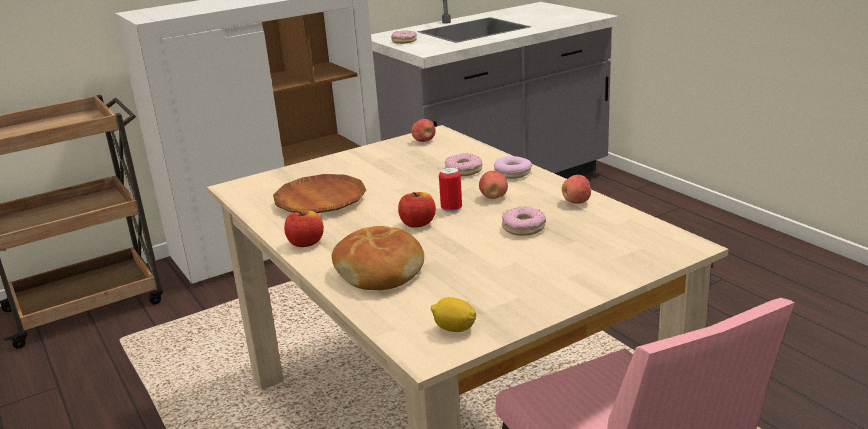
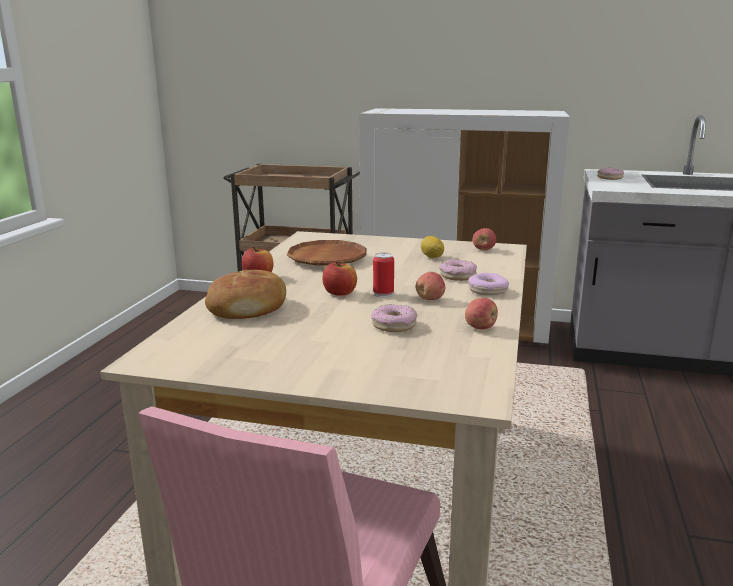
camera: 45 degrees right, 5 degrees down
(454, 329) = (190, 356): lemon -> lemon (432, 257)

